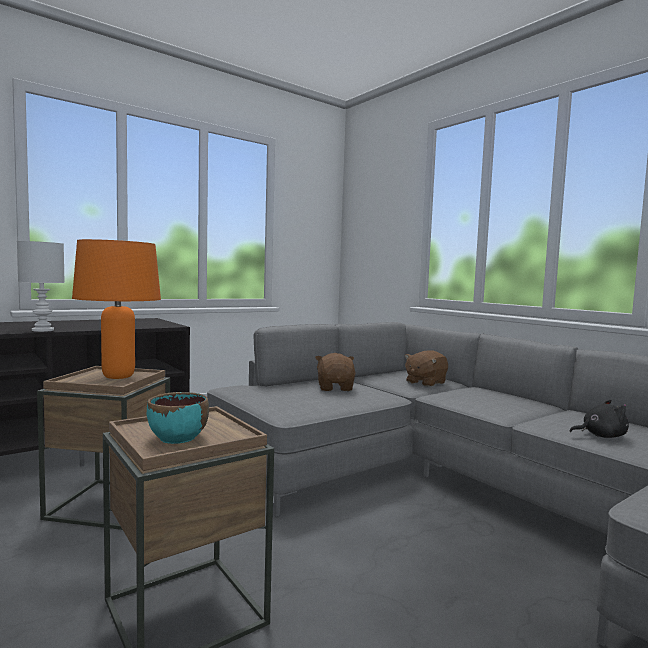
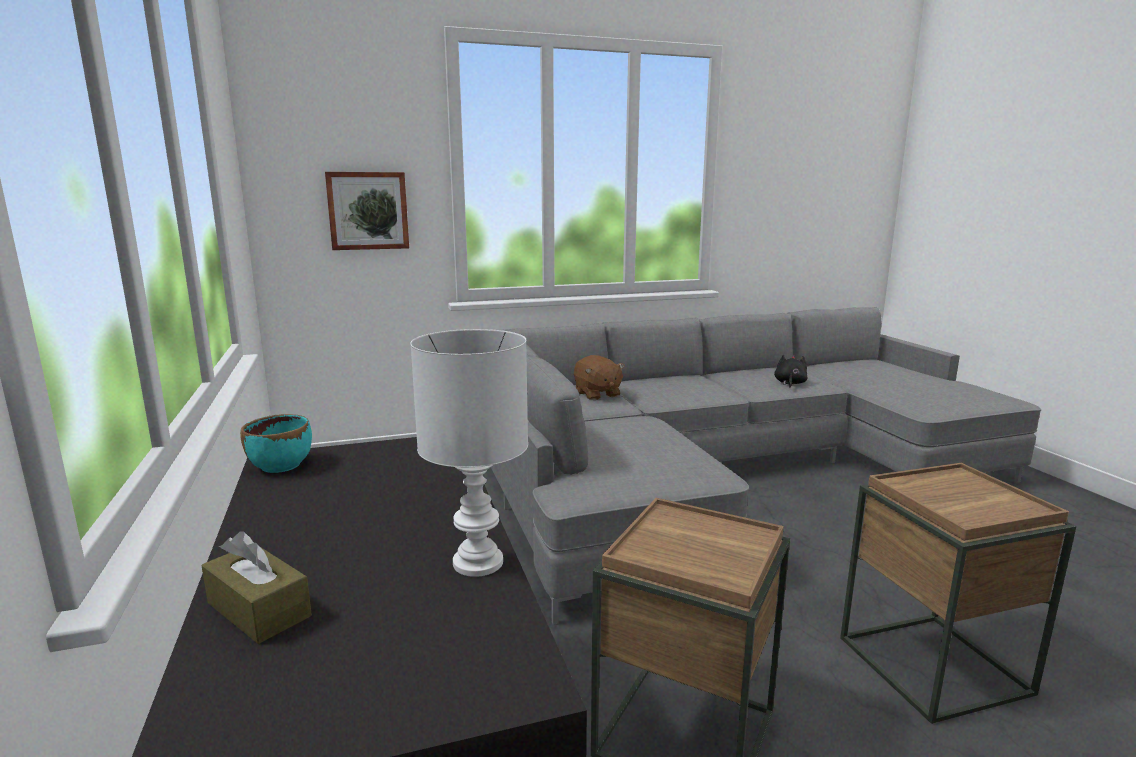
camera: 70 degrees left, 10 degrees up
(25, 323) = (259, 610): none -> brown tissue box
(119, 376) = (689, 535): orange table lamp -> none
(178, 438) = (987, 499): turquoise bowl -> turquoise bowl (281, 465)
(335, 388) = (609, 435): brown plush toy -> none
(383, 244) = (368, 211): none -> picture

